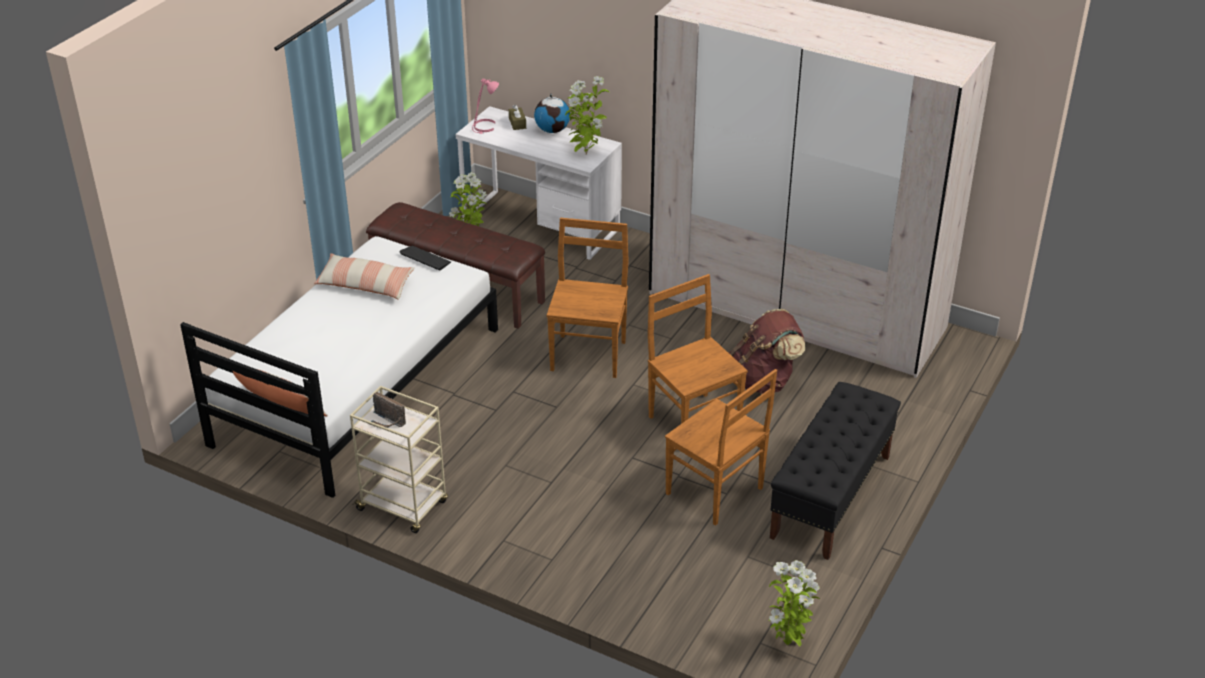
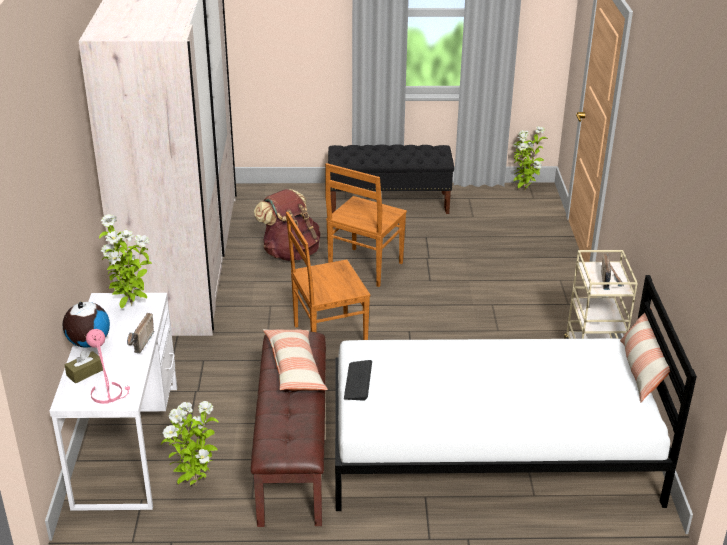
camera: 120 degrees left, 5 degrees down
(365, 285) = (435, 402): pillow -> pillow (294, 368)
(532, 148) = (138, 343): none -> radio
(716, 492) = (429, 240): brown chair -> none

